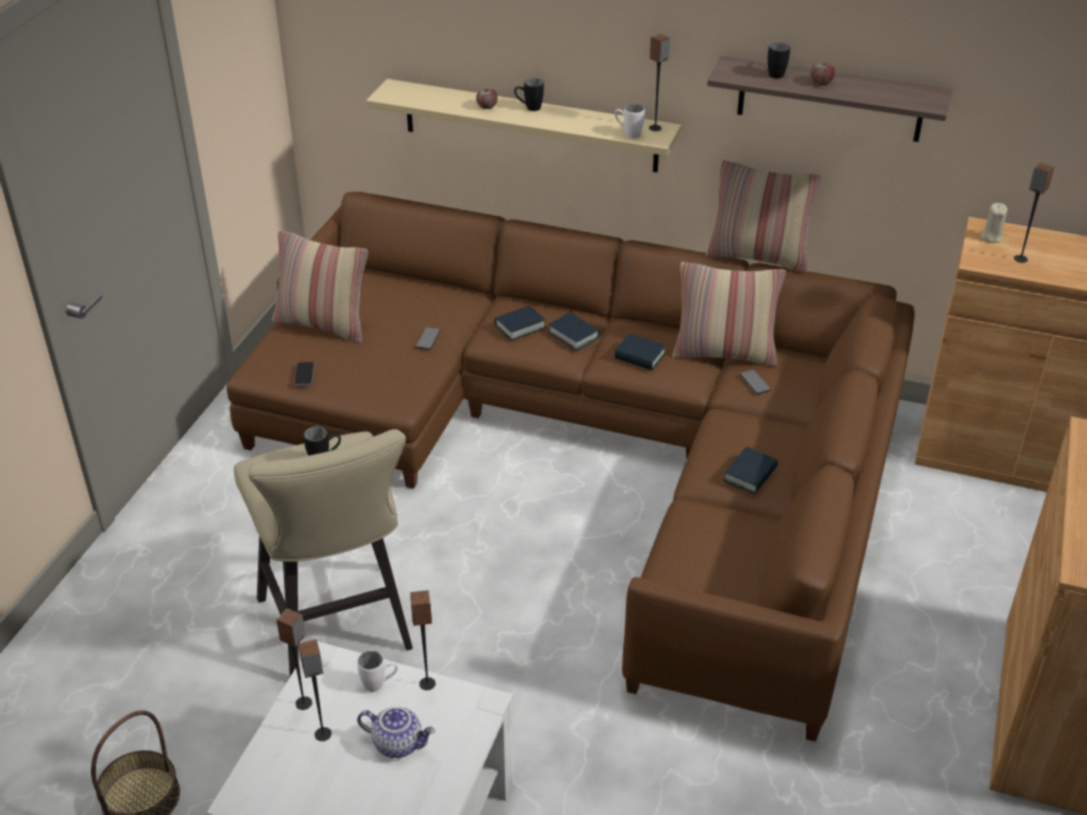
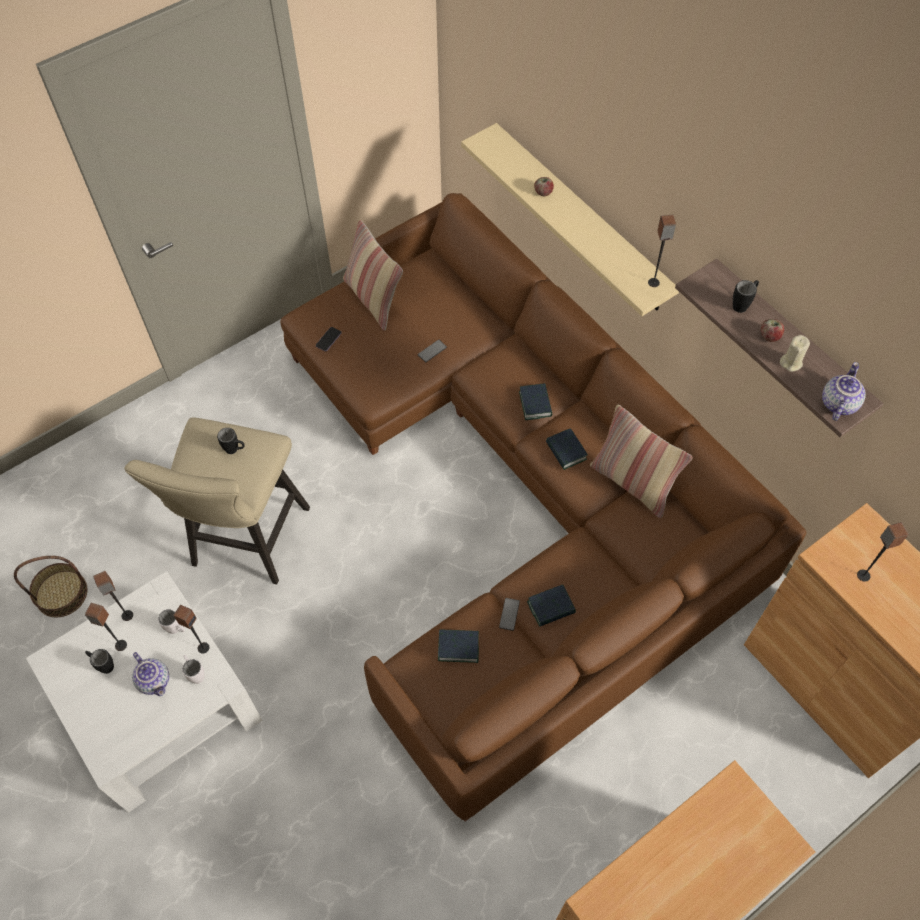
camera: 35 degrees right, 20 degrees up
(520, 327) = (503, 374): book -> book (458, 647)
(529, 108) = (574, 210): black mug -> black mug (103, 665)
(628, 134) = (626, 279): white mug -> white mug (195, 673)
(755, 382) = (630, 525): phone -> phone (509, 614)
(758, 257) = (701, 423): pillow -> none
(920, 99) = (838, 403): none -> teapot
(991, 237) = (862, 537): beige candle -> beige candle (791, 362)

